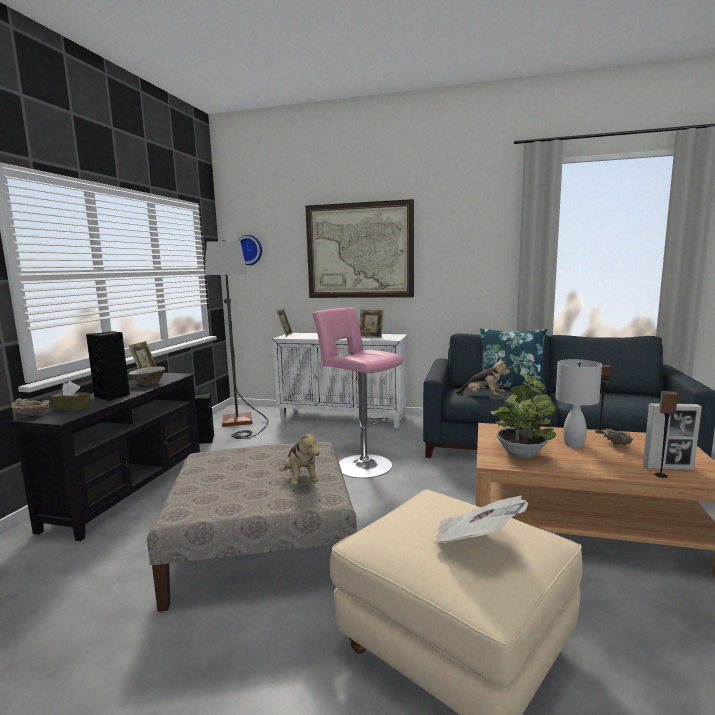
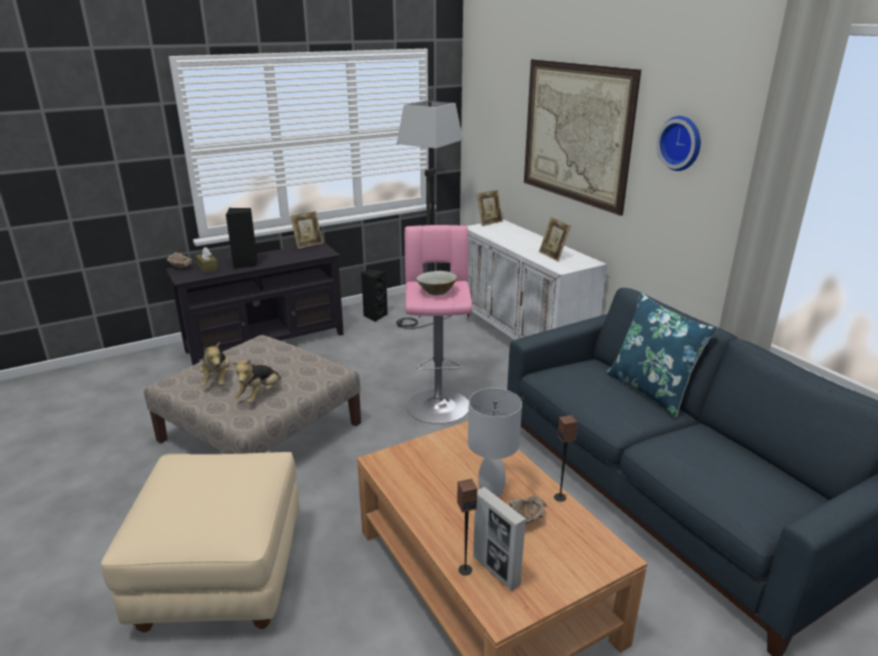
camera: 45 degrees right, 15 degrees up
(148, 383) = (290, 256): beige bowl -> beige bowl (436, 292)
(249, 250) = (483, 107): wall clock -> wall clock (681, 143)
(476, 542) = (191, 504): newspaper -> none
(482, 396) = (571, 387): plush toy -> plush toy (217, 380)
(521, 452) = (424, 468): potted plant -> none

